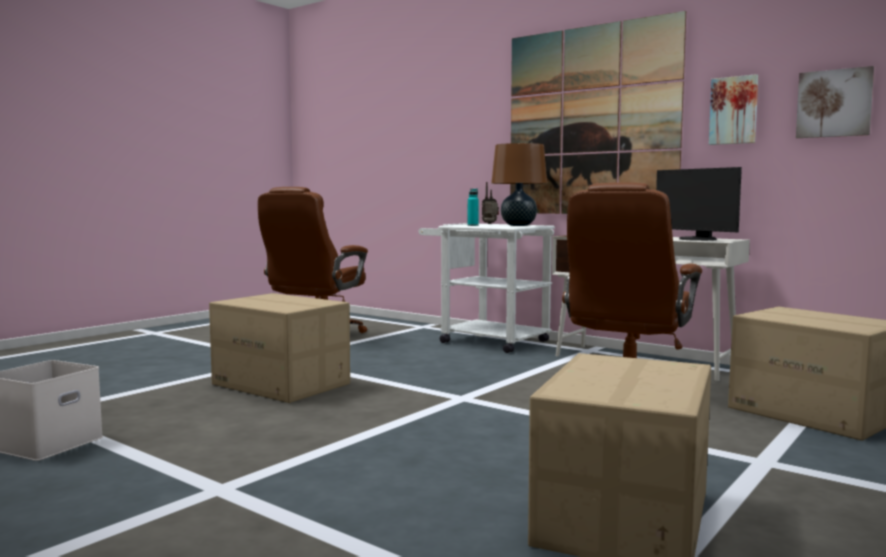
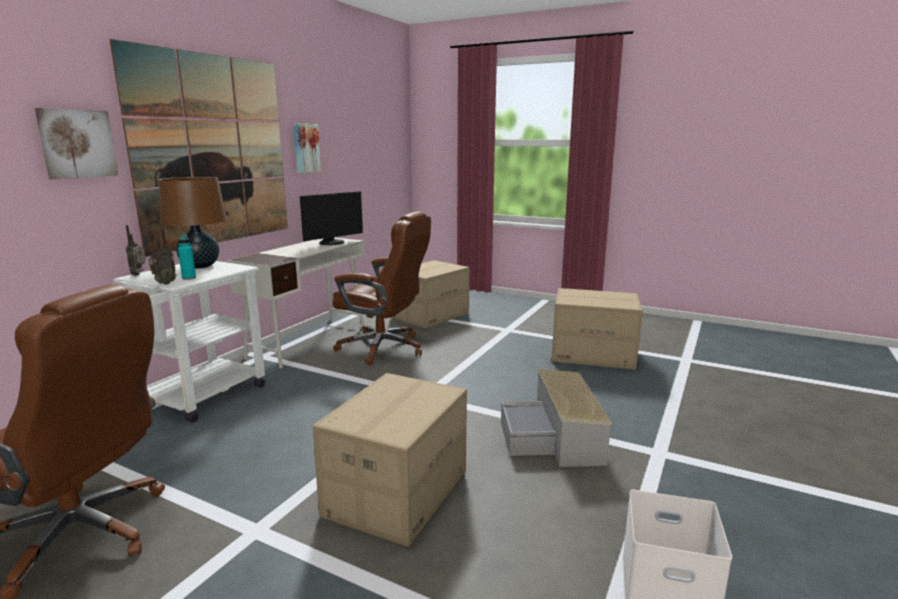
camera: 100 degrees left, 10 degrees up
(316, 441) = (555, 436): none -> grey storage box
(453, 224) = (164, 283): none -> radio
(834, 103) = (345, 147): picture -> picture (77, 143)

